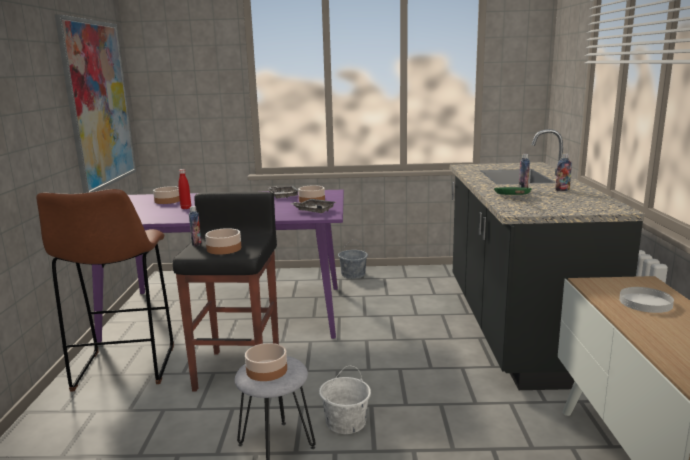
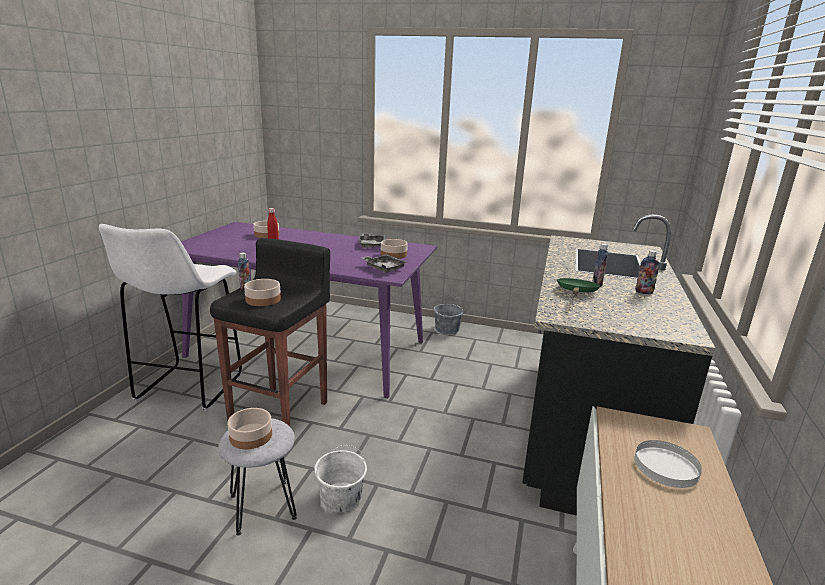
camera: 15 degrees right, 5 degrees up
(98, 104) = (216, 136): picture -> none
(124, 369) = (188, 389): brown stool -> white stool

